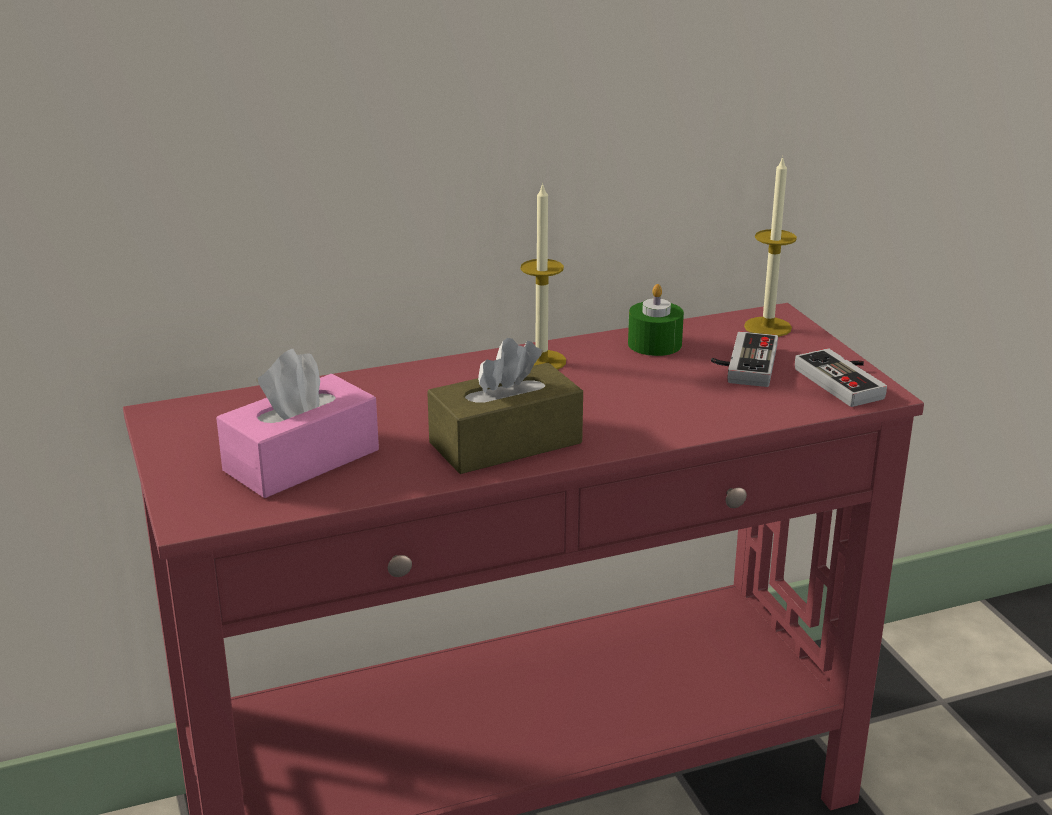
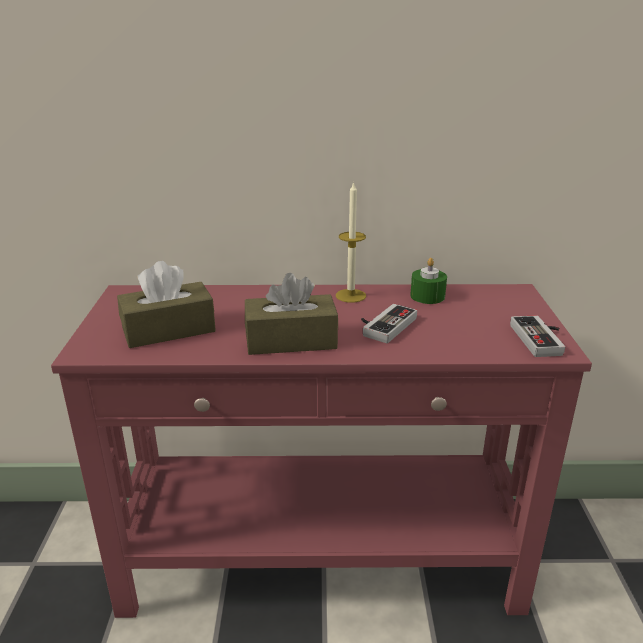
camera: 20 degrees right, 0 degrees up
(301, 460) = (168, 330): pink tissue box -> brown tissue box
(742, 364) = (476, 317): game controller -> game controller (384, 325)
(767, 327) = (508, 297): candle -> none

